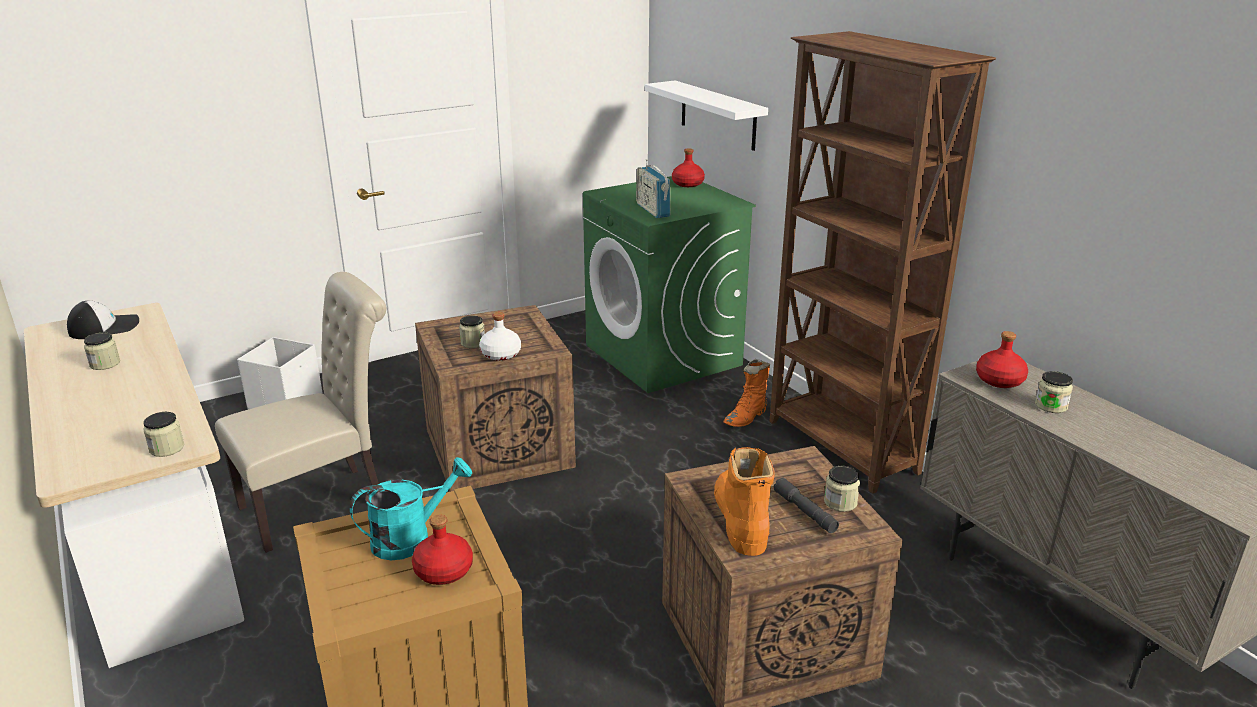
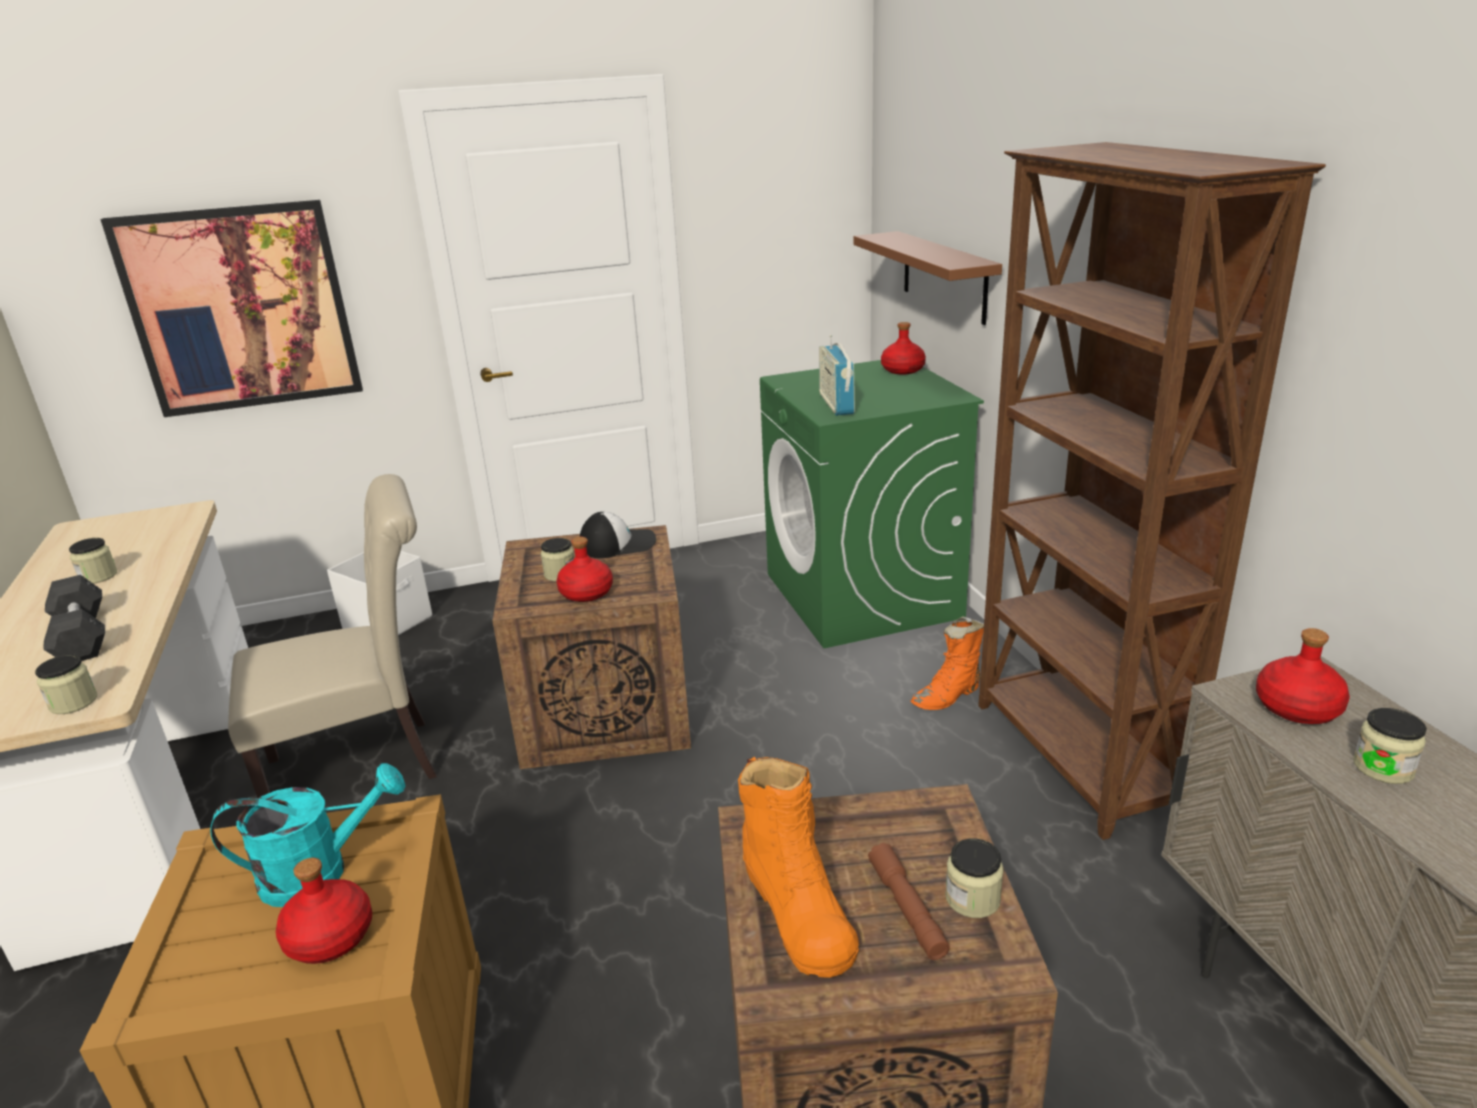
camera: 15 degrees right, 0 degrees up
(105, 327) = (135, 528): cap -> cap (618, 544)
(131, 406) = (81, 637): none -> grey dumbbell
(166, 143) = (241, 309): none -> picture
(500, 354) = (585, 593): white bottle -> red bottle
(718, 115) = (944, 276): white shelf -> brown shelf
(740, 519) = (797, 909): orange boot -> orange boot turned 150 degrees clockwise
(805, 512) = (907, 909): grey flashlight -> brown flashlight

